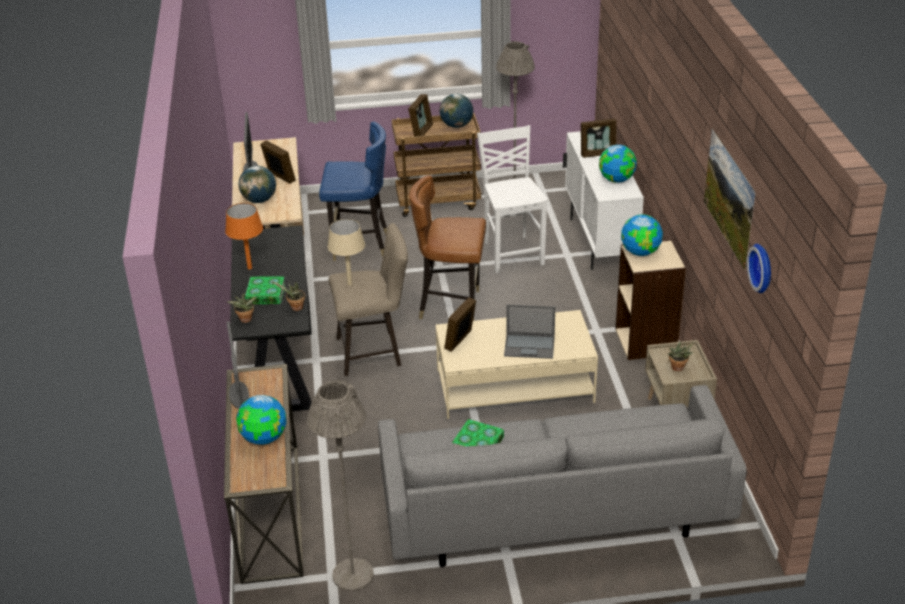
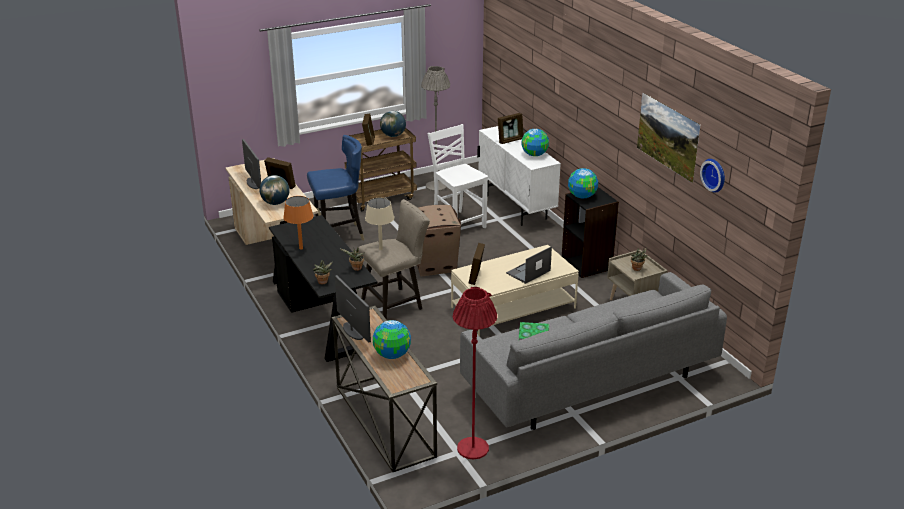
camera: 20 degrees left, 5 degrees down
(265, 294) = (326, 263): book -> none
(353, 575) = (473, 448): grey floor lamp -> red floor lamp
(451, 306) = (435, 264): brown chair -> cardboard box
(530, 346) = (528, 272): laptop -> laptop turned 150 degrees clockwise
(646, 342) = (587, 265): beige bookcase -> black bookcase

